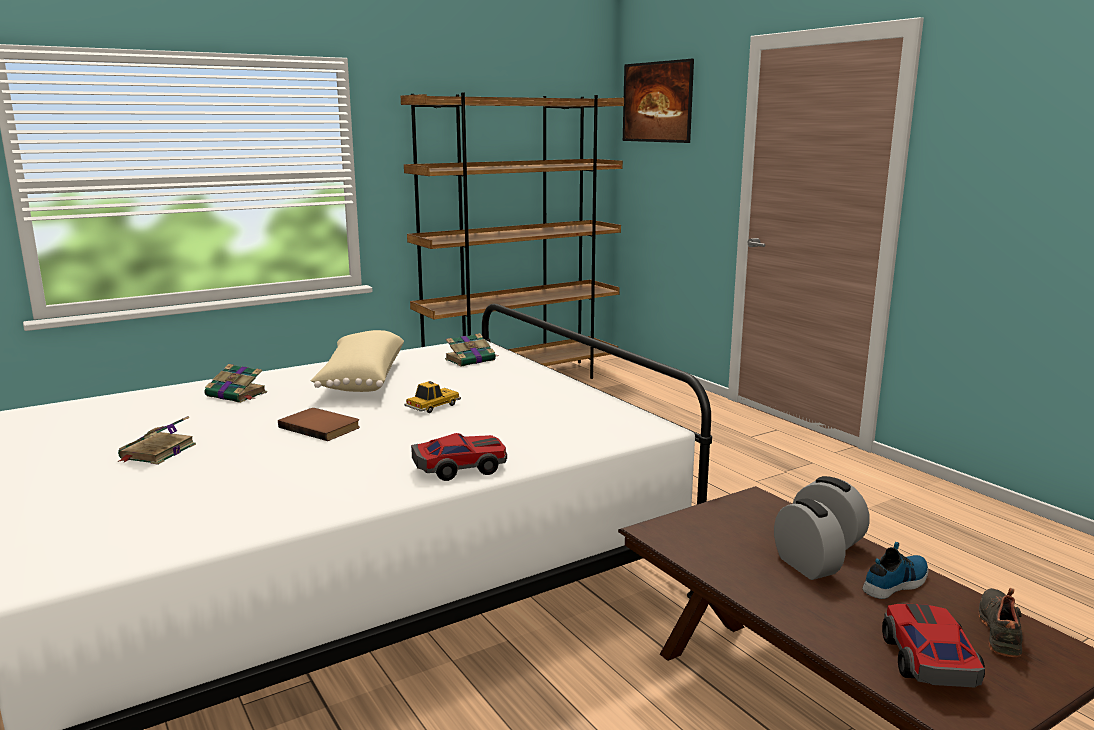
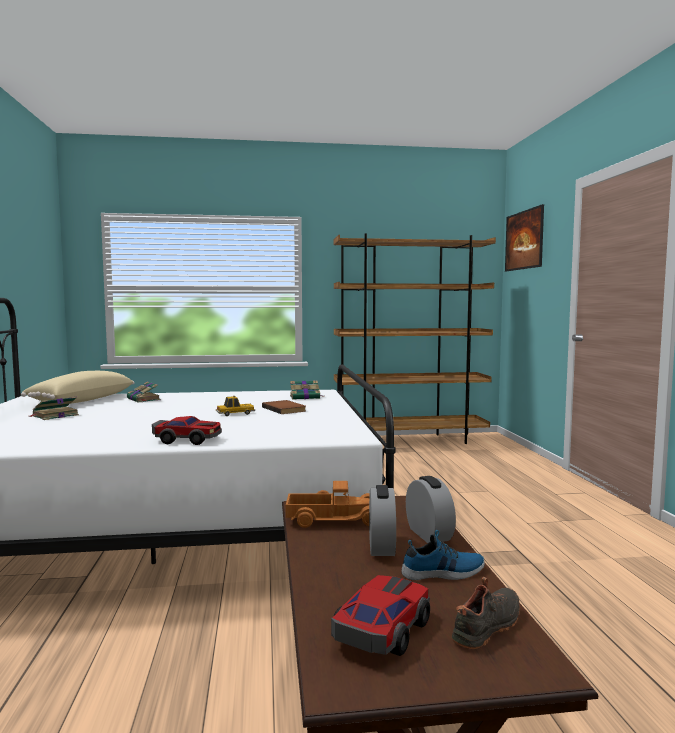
camera: 25 degrees right, 10 degrees down
(321, 426) = (155, 415): brown book -> brown book (285, 409)
(361, 380) = (221, 399): beige pillow -> beige pillow (81, 401)
(711, 541) = (333, 519): none -> toy truck

